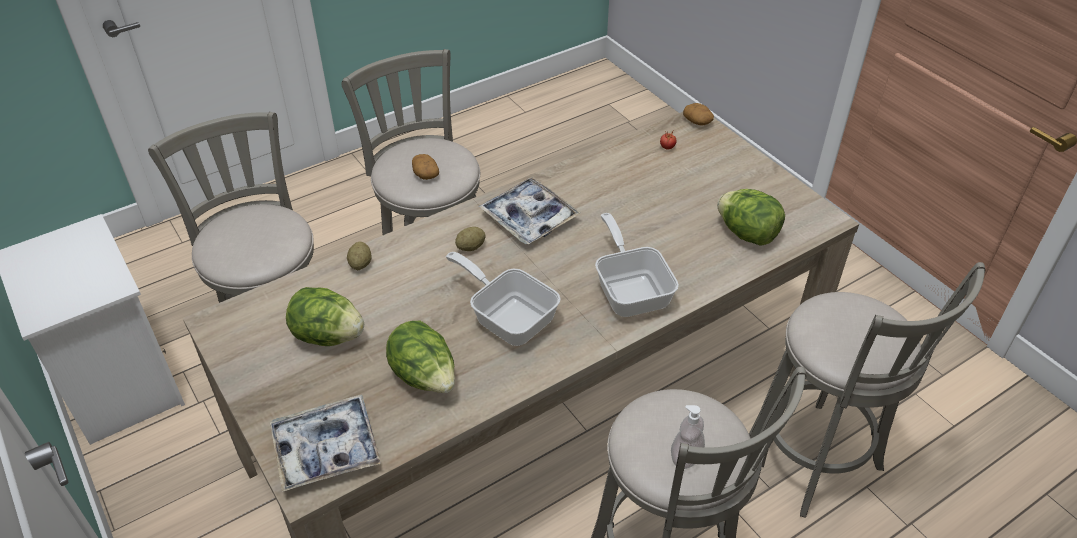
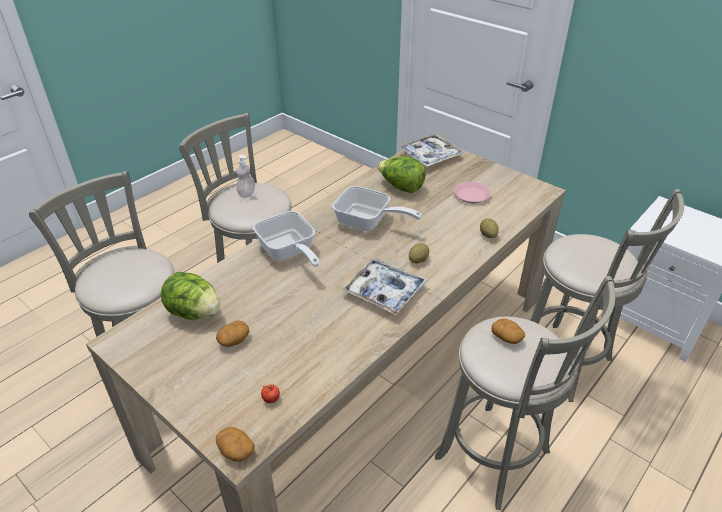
camera: 165 degrees right, 5 degrees down
(328, 336) = (471, 195): lettuce -> pink plate
(701, 198) = (234, 340): none -> potato

